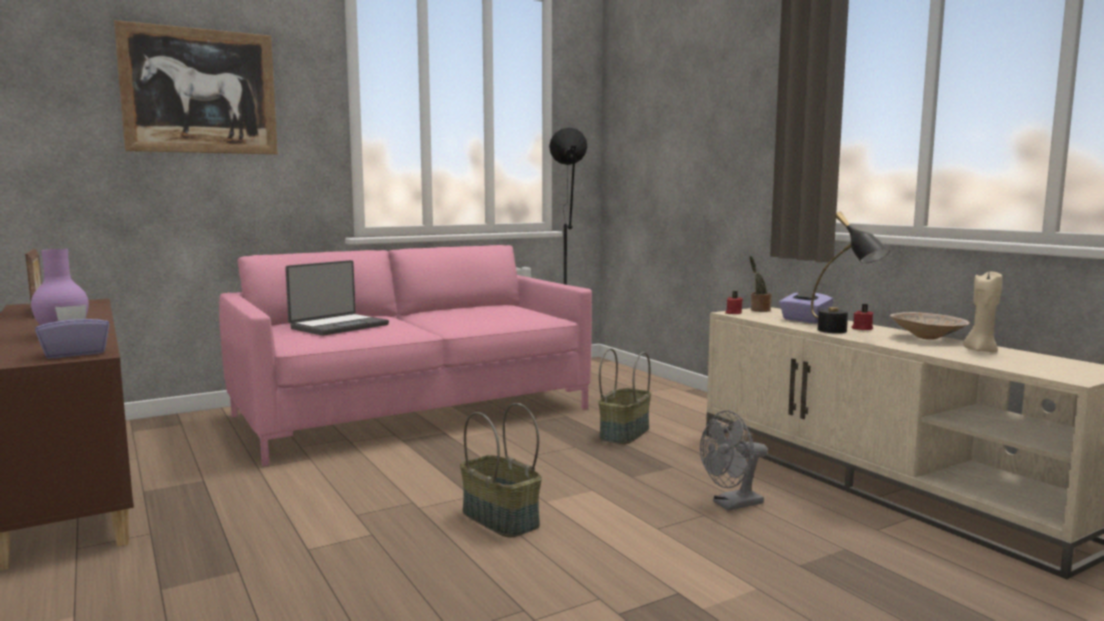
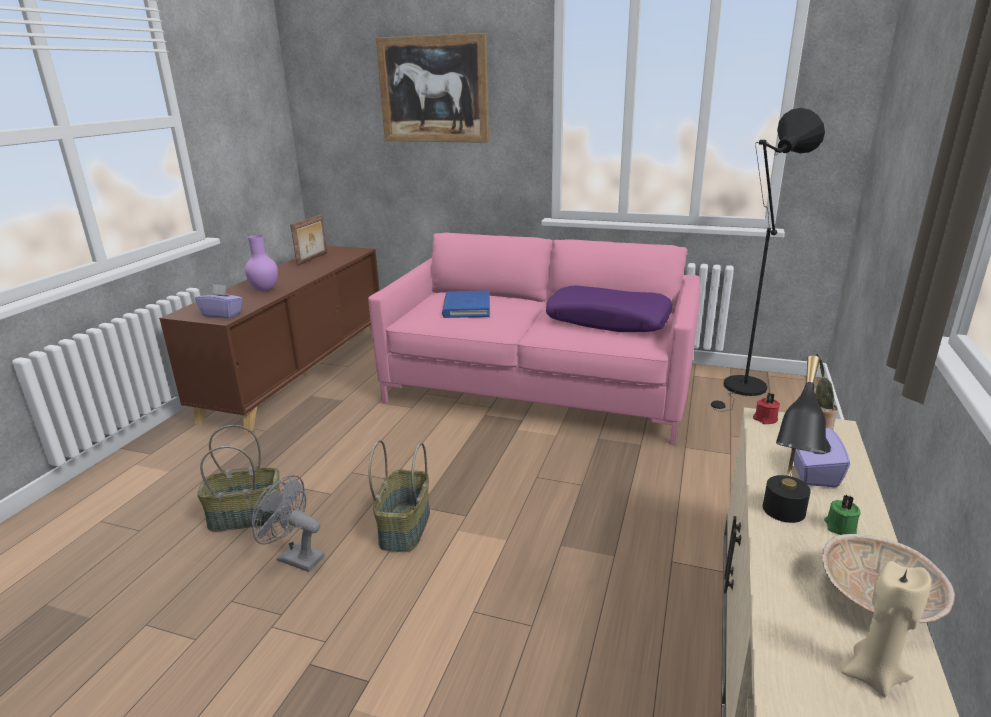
camera: 50 degrees right, 15 degrees up
(338, 326) = (466, 308): laptop -> blue book
(490, 312) = (608, 321): none -> purple pillow
(624, 433) = (649, 491): basket -> basket (247, 516)
(732, 505) = (575, 632): grey fan -> grey fan (294, 557)
(862, 329) = (839, 527): red candle -> green candle

